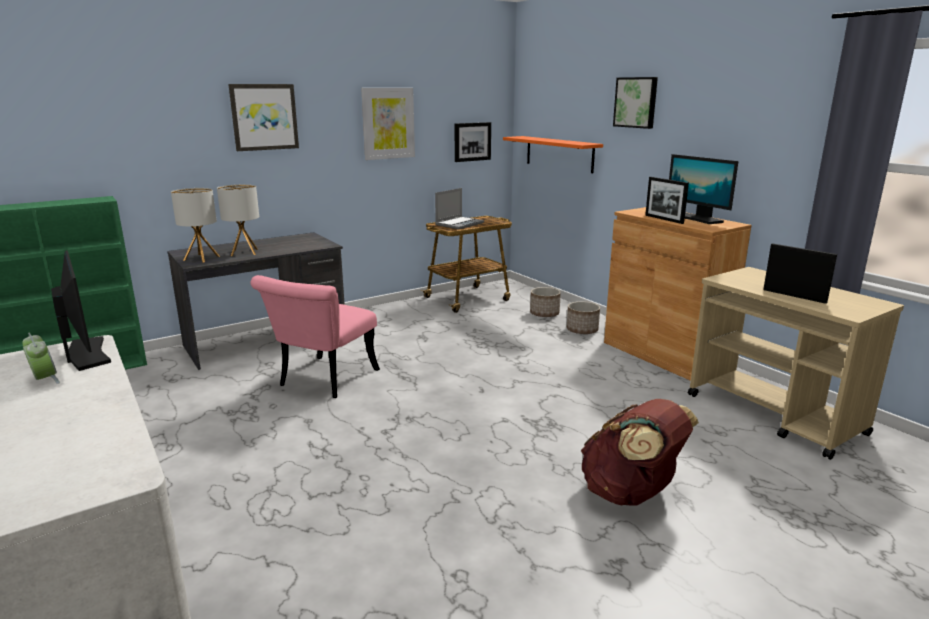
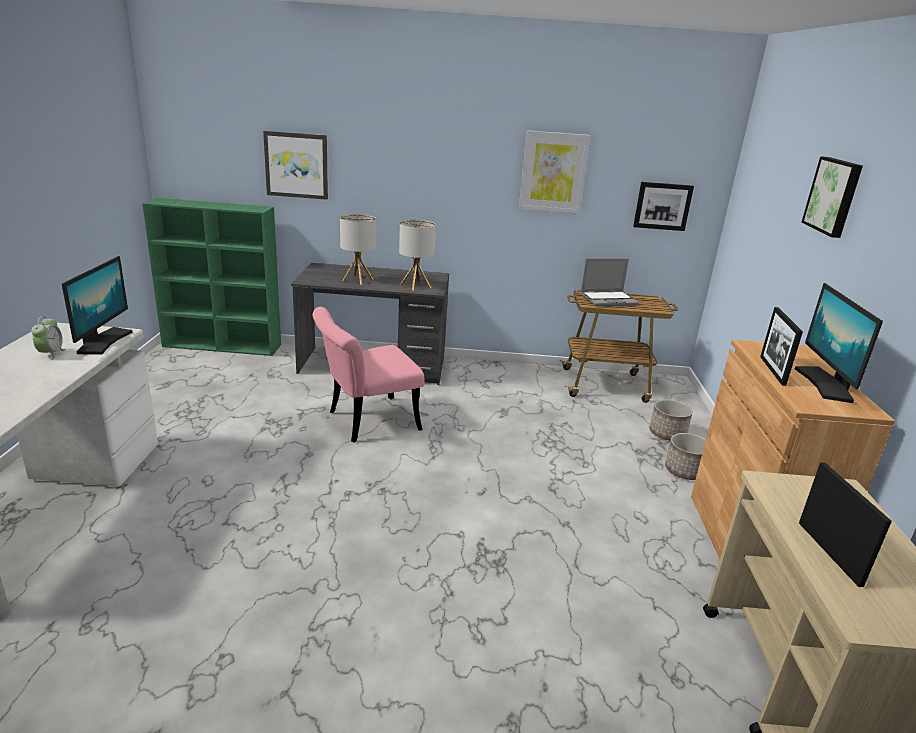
camera: 35 degrees right, 5 degrees up
(201, 258) = (319, 277): table lamp -> table lamp (415, 286)
(264, 117) = (416, 151): picture -> picture (296, 165)
(559, 154) = (754, 242): orange shelf -> none
(631, 494) = (467, 684): brown backpack -> none

